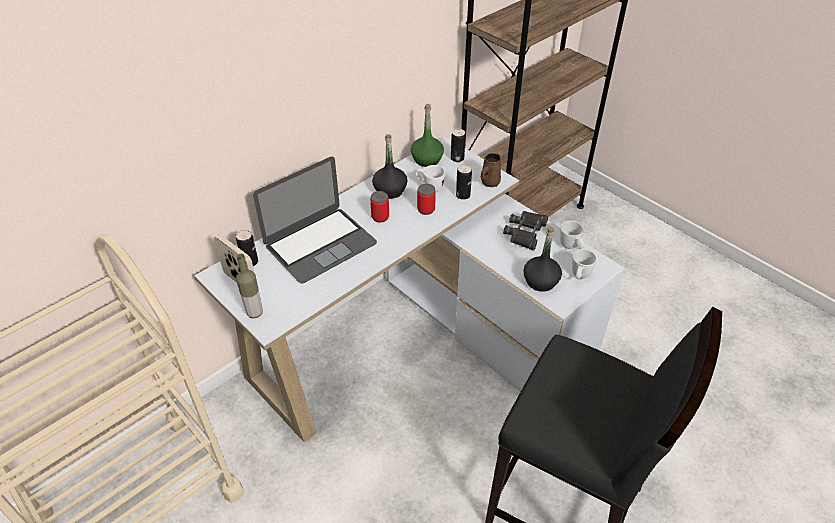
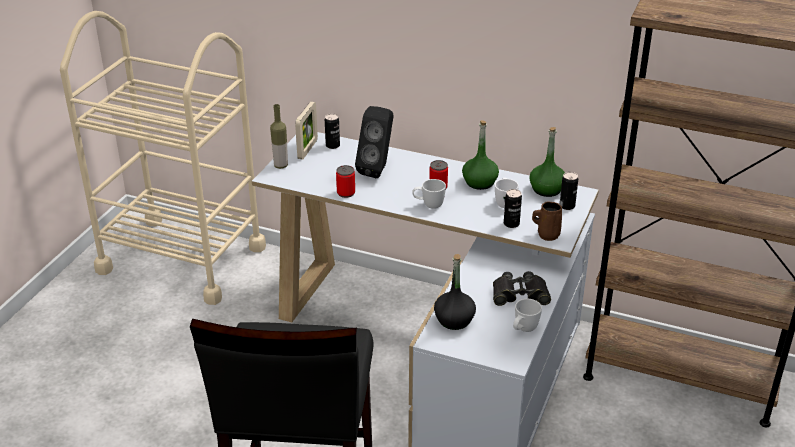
camera: 65 degrees right, 10 degrees down
(320, 244) = (378, 169): laptop -> black speaker
(390, 190) = (480, 182): black bottle -> green bottle
(426, 209) = (470, 208): can -> can (346, 193)
(579, 277) = (482, 345): white mug -> white mug (428, 205)

